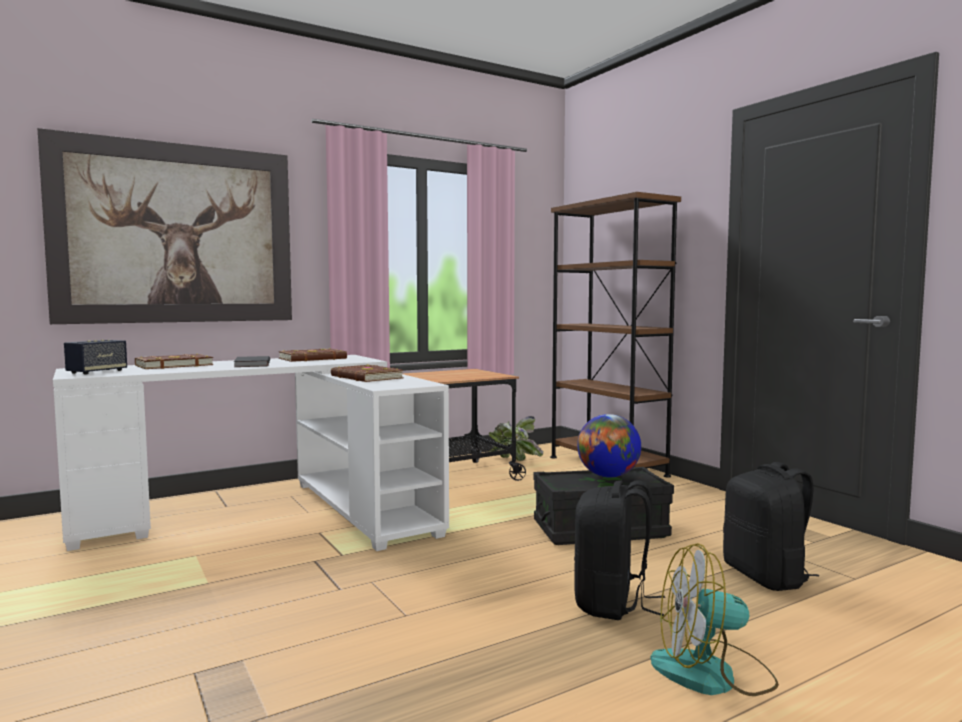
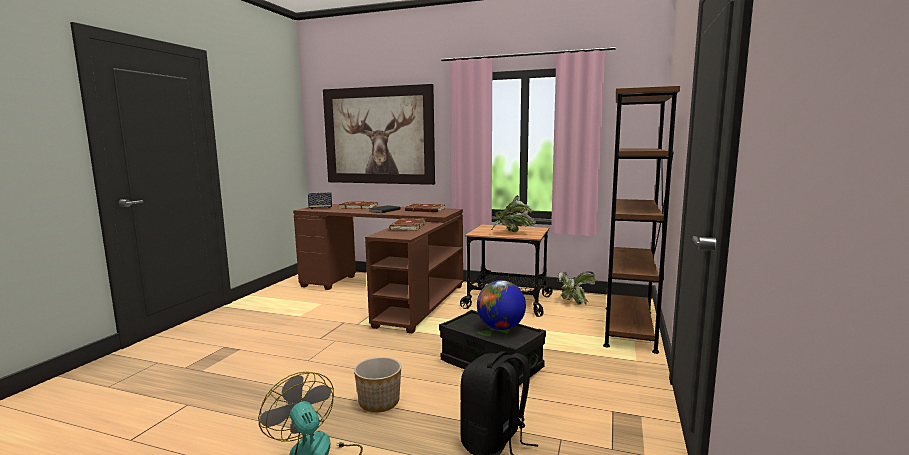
camera: 50 degrees right, 5 degrees up
(273, 512) = (388, 293): white desk -> brown desk
(467, 375) = (512, 233): none -> potted plant
(612, 603) = (379, 403): black backpack -> planter

